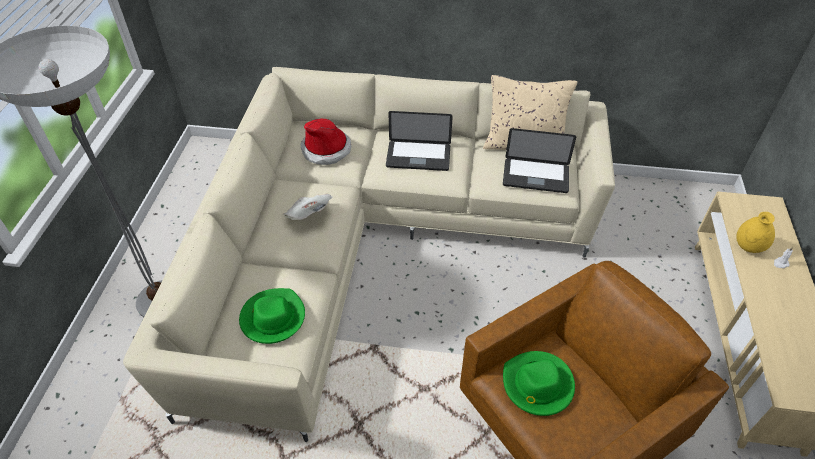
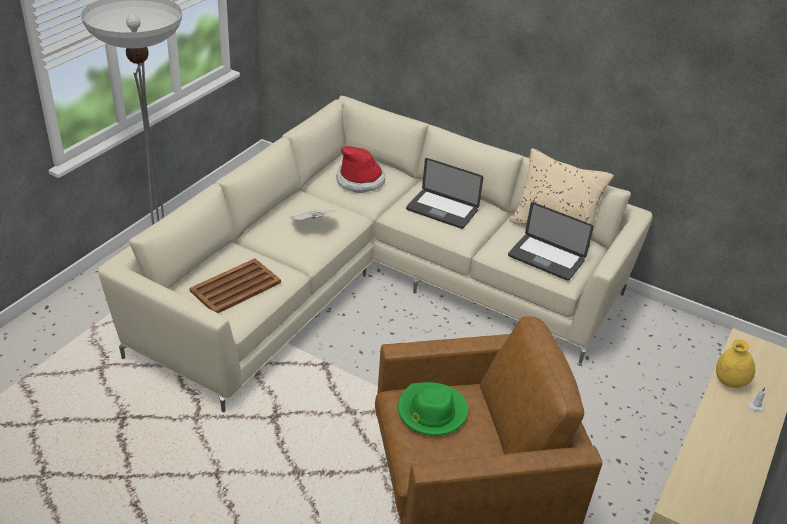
camera: 20 degrees right, 10 degrees down
(273, 318) = (235, 287): green hat -> brown tray

